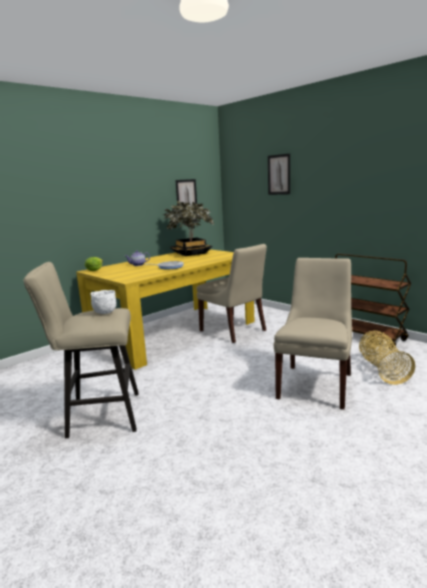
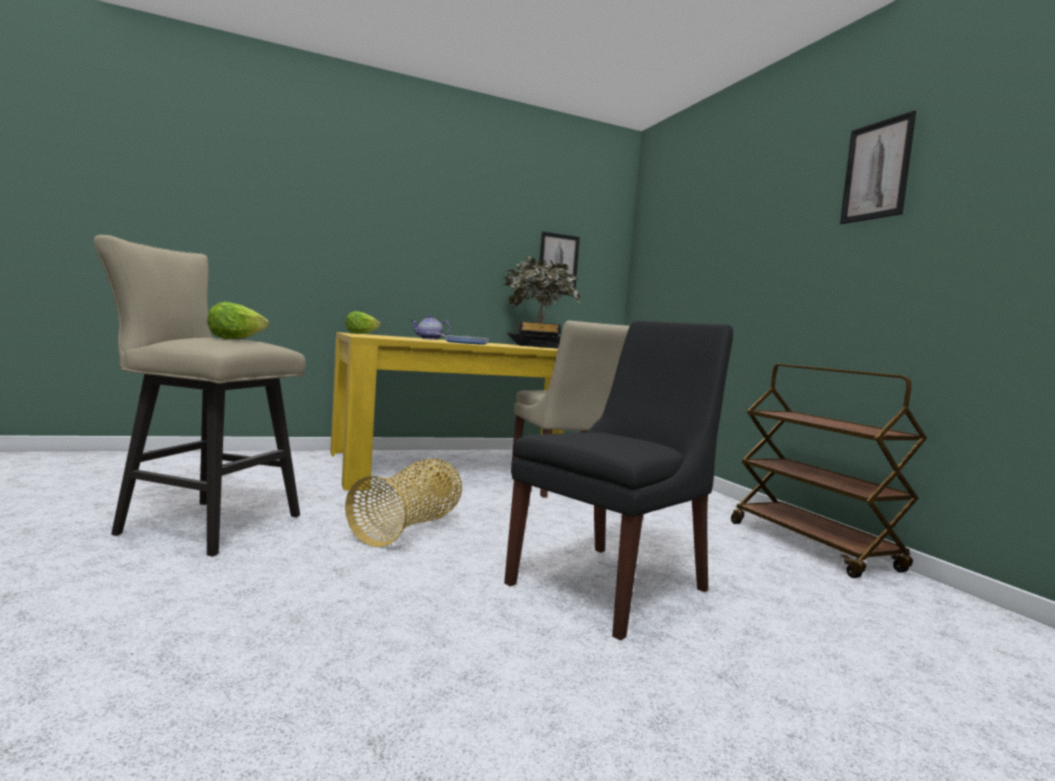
camera: 20 degrees right, 10 degrees down
(105, 313) = (236, 339): white bowl -> lettuce
(279, 174) = (710, 229): picture -> picture (876, 171)
(315, 384) = (612, 585): beige chair -> black chair
(382, 369) = (793, 603): basket -> basket (409, 528)

